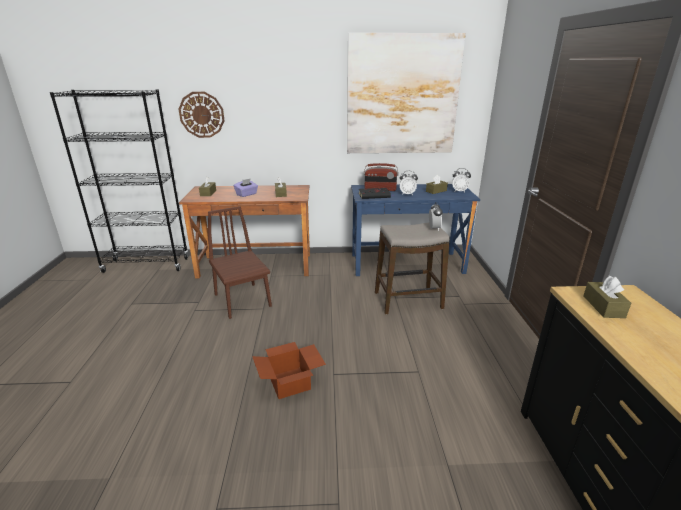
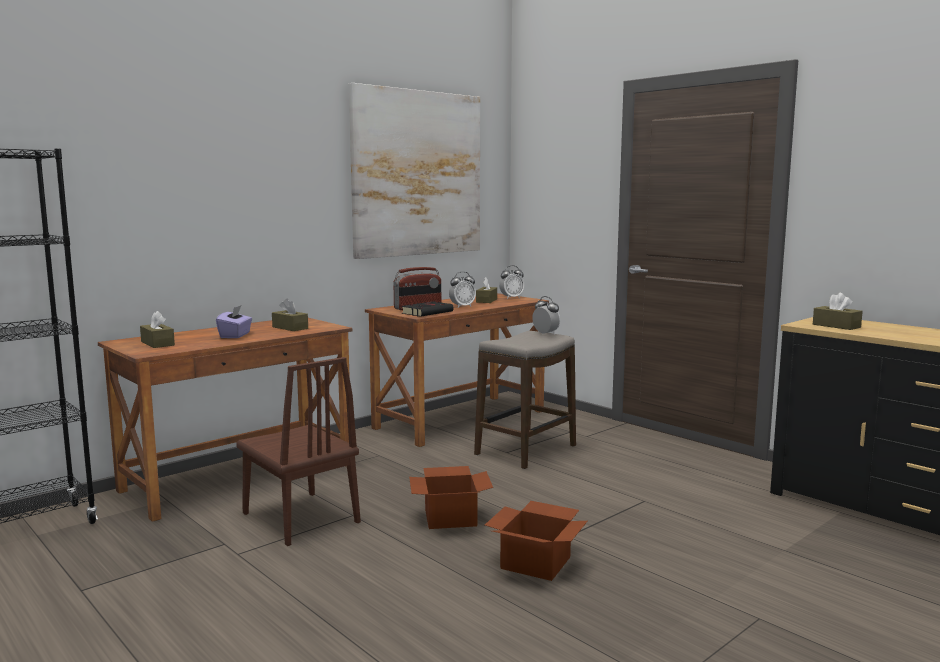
camera: 40 degrees left, 15 degrees down
(201, 115) = (117, 201): wall clock -> none
(242, 300) = (300, 517): brown chair -> brown chair turned 150 degrees counterclockwise
(300, 330) = (451, 517): none -> cardboard box
(406, 263) = (460, 419): blue desk -> brown desk

